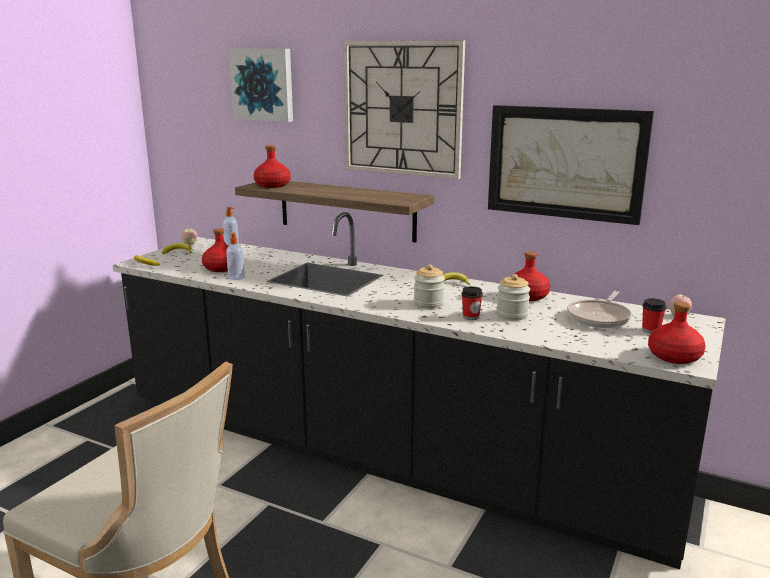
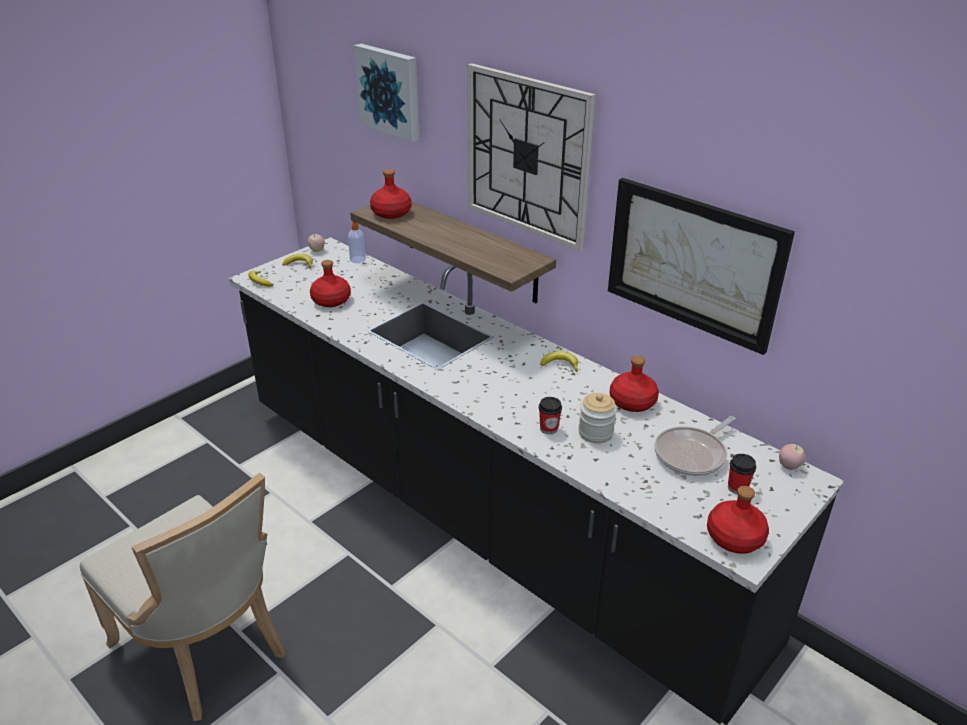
camera: 15 degrees right, 15 degrees up
(236, 277) = (339, 319): soap dispenser -> none
(428, 304) = (516, 397): jar -> none

